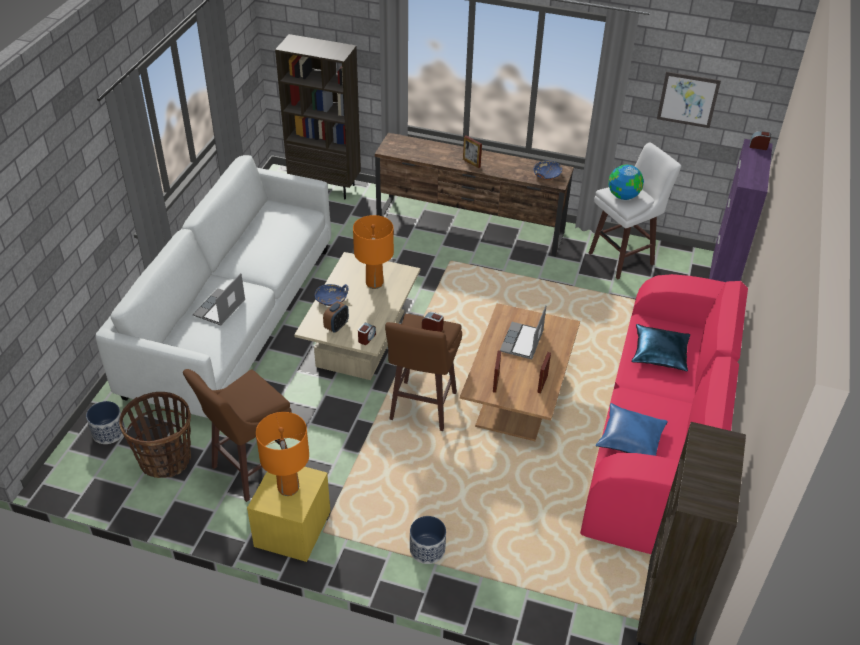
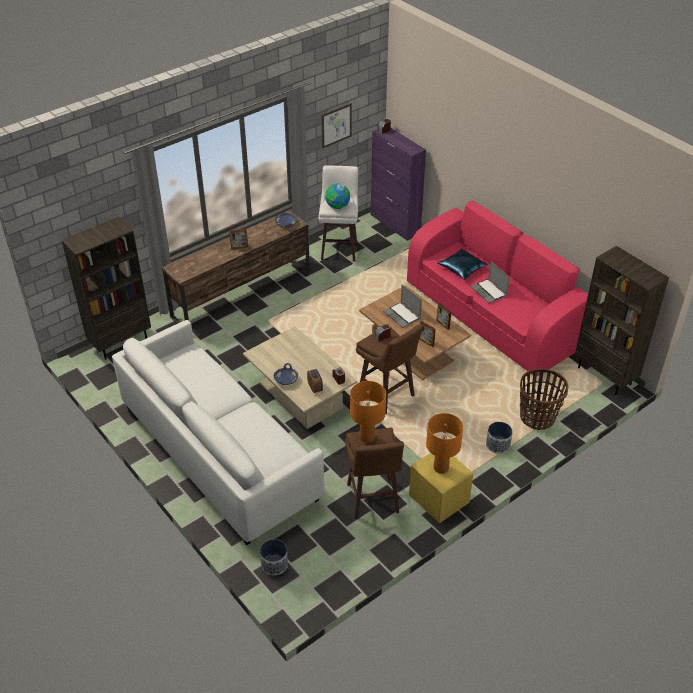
camera: 55 degrees left, 0 degrees up
(165, 459) = (328, 541): basket -> basket (537, 417)
(220, 309) = (254, 433): laptop -> laptop (489, 292)
(374, 283) = (290, 353): orange table lamp -> orange table lamp (367, 437)
(630, 439) = (515, 311): blue pillow -> none

